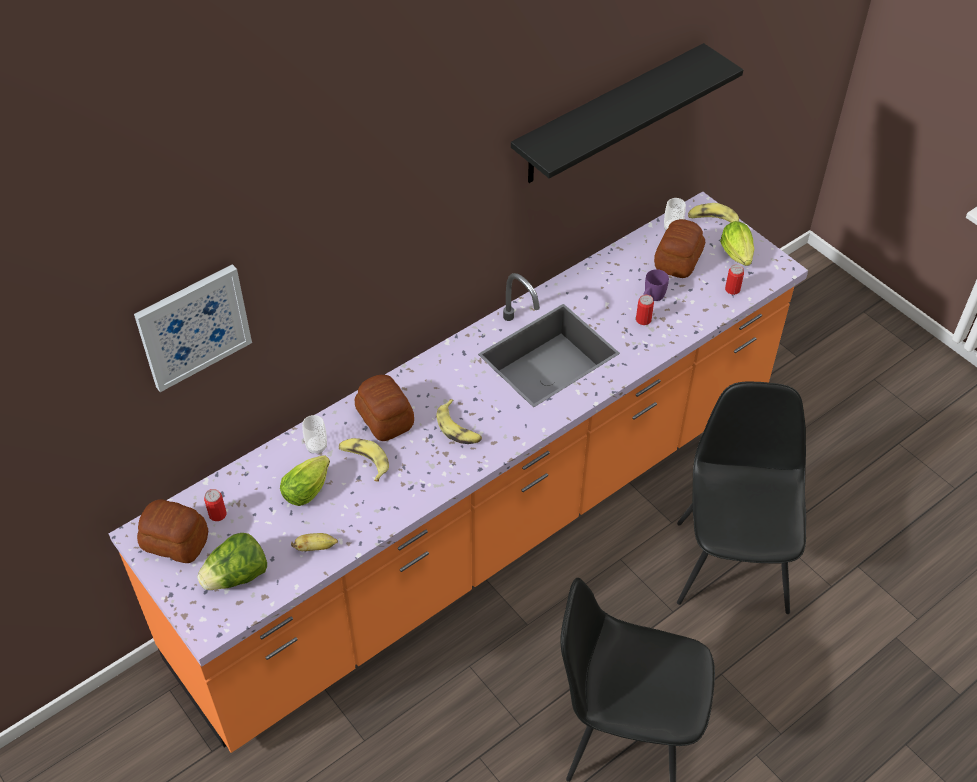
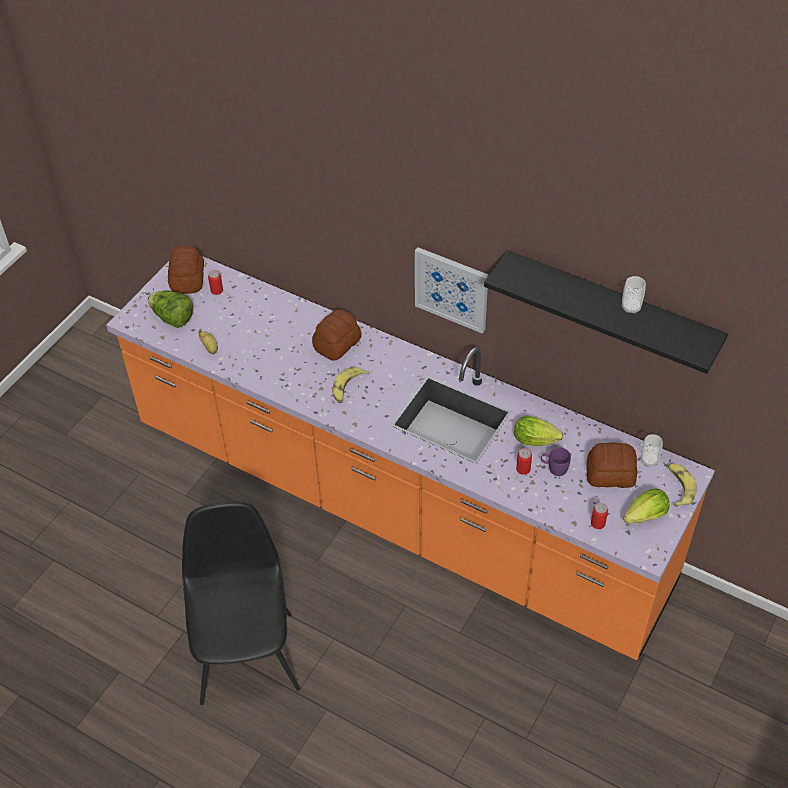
camera: 70 degrees right, 0 degrees up
(193, 326) = (250, 168): picture -> picture (451, 289)
(309, 488) = (257, 326): lettuce -> lettuce (537, 440)
(316, 446) = (294, 317): cup -> cup (631, 307)
(364, 461) = (293, 346): banana -> none
(732, 563) = (439, 690): black chair -> none

